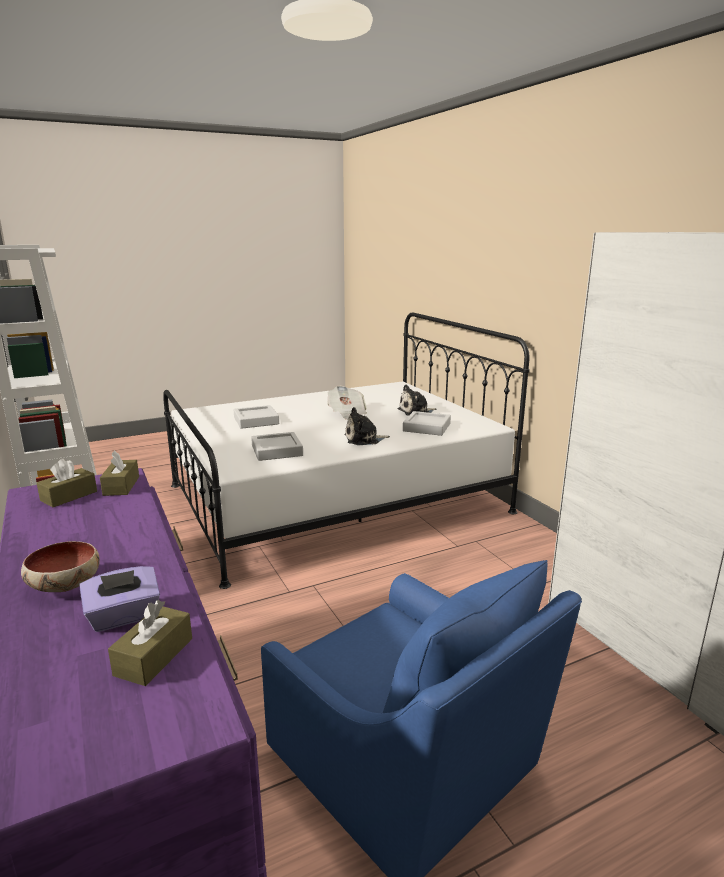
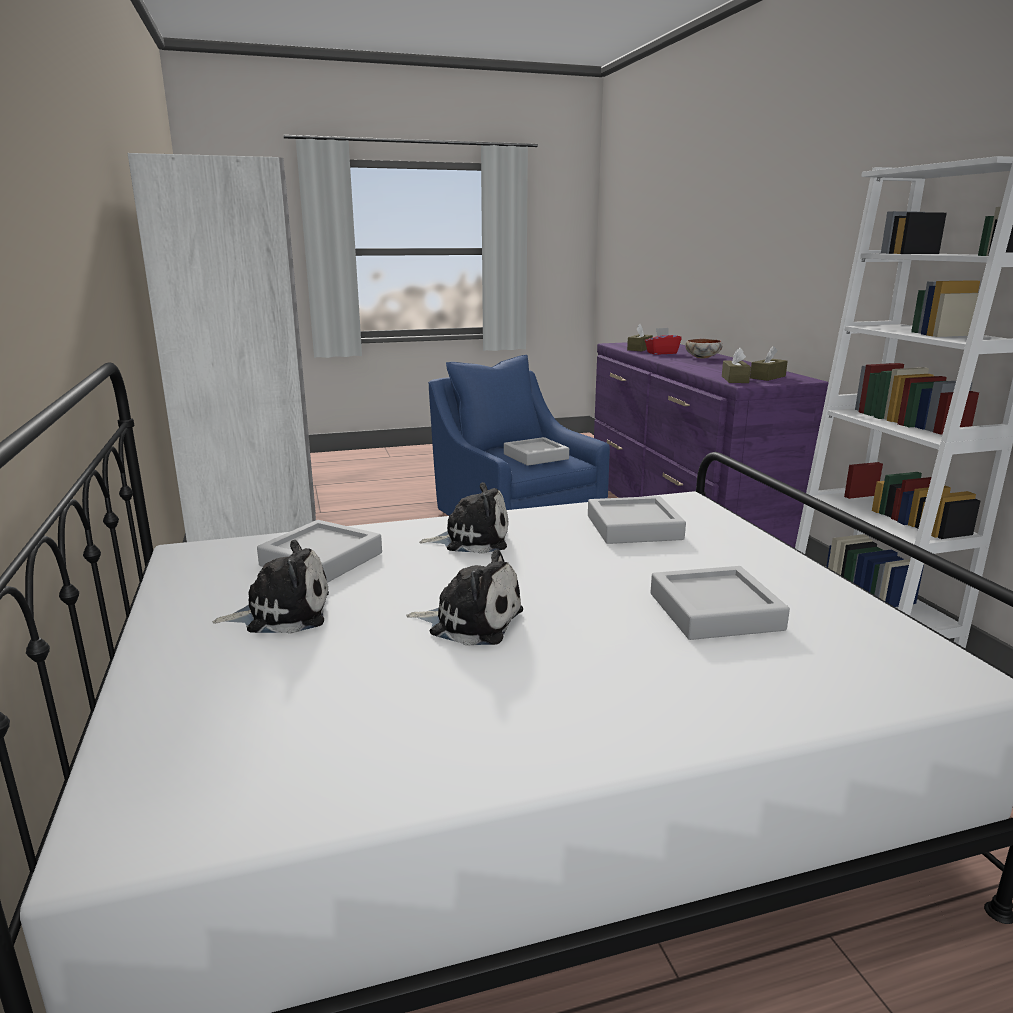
camera: 170 degrees left, 0 degrees up
(124, 616) = (661, 353): purple tissue box -> red tissue box
(347, 413) = (471, 621): newspaper -> plush toy
(372, 646) = (535, 456): none -> grey tray

